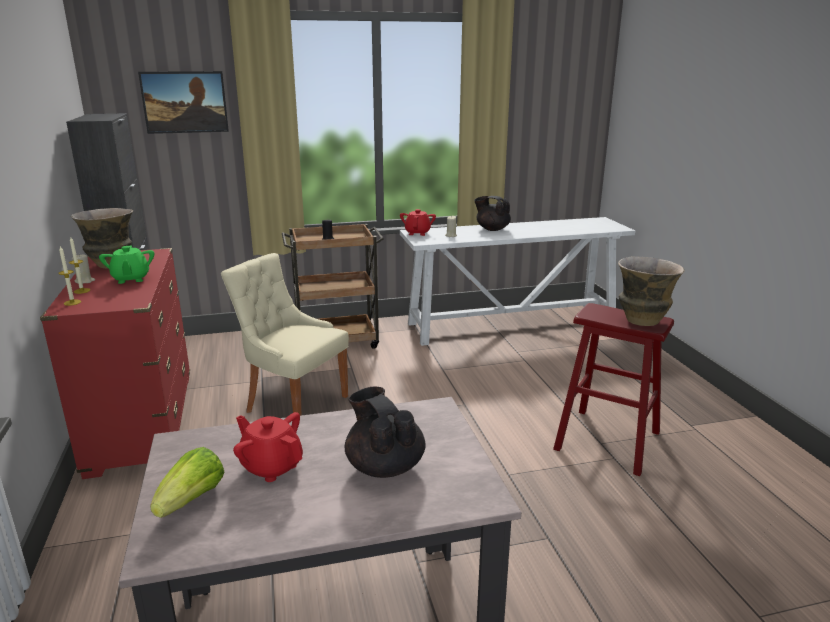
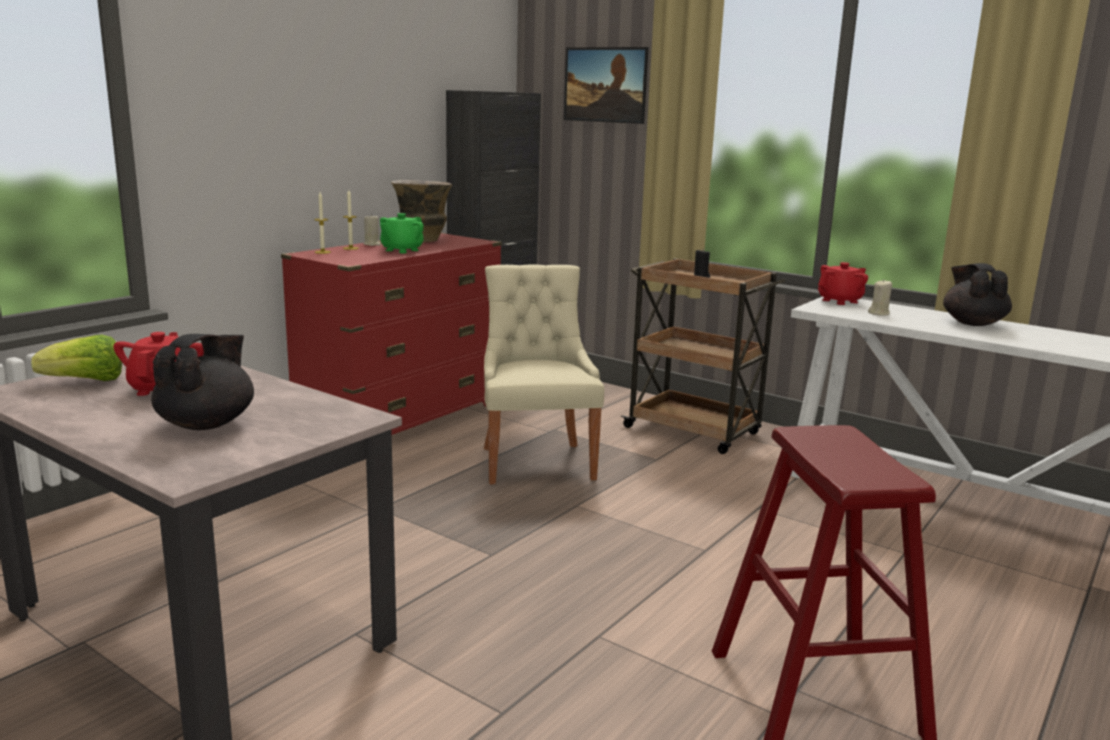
camera: 50 degrees right, 5 degrees down
(642, 320) = (863, 468): vase -> none

